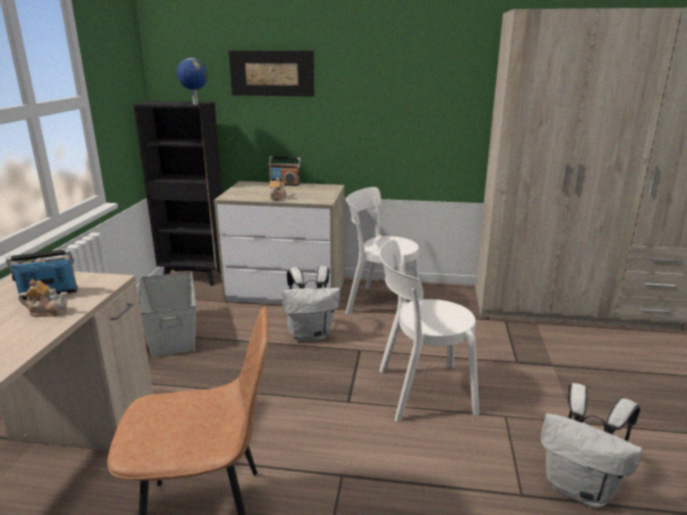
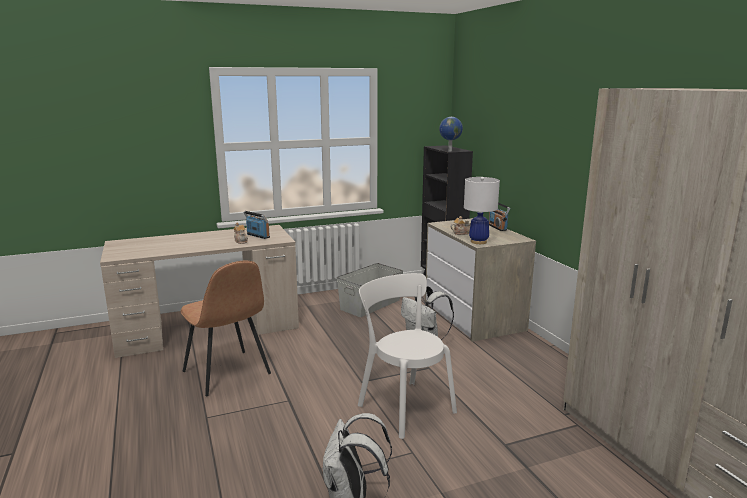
camera: 60 degrees right, 5 degrees down
(272, 73) = (507, 133): picture -> none
(316, 200) = (478, 242): none -> white table lamp
(380, 303) = (510, 356): white chair -> none

